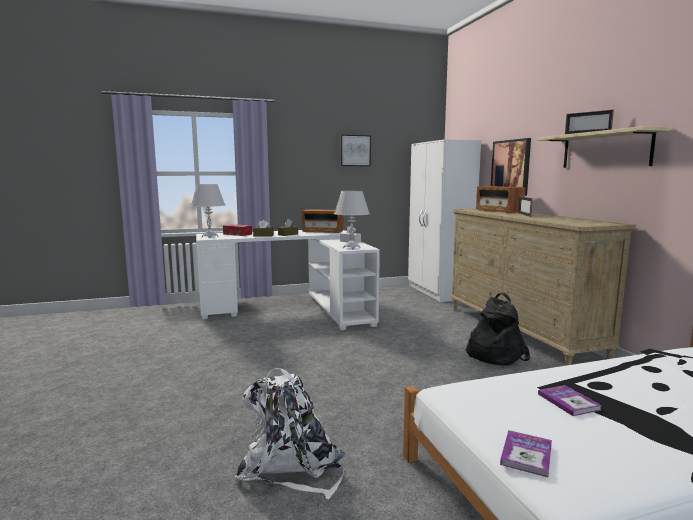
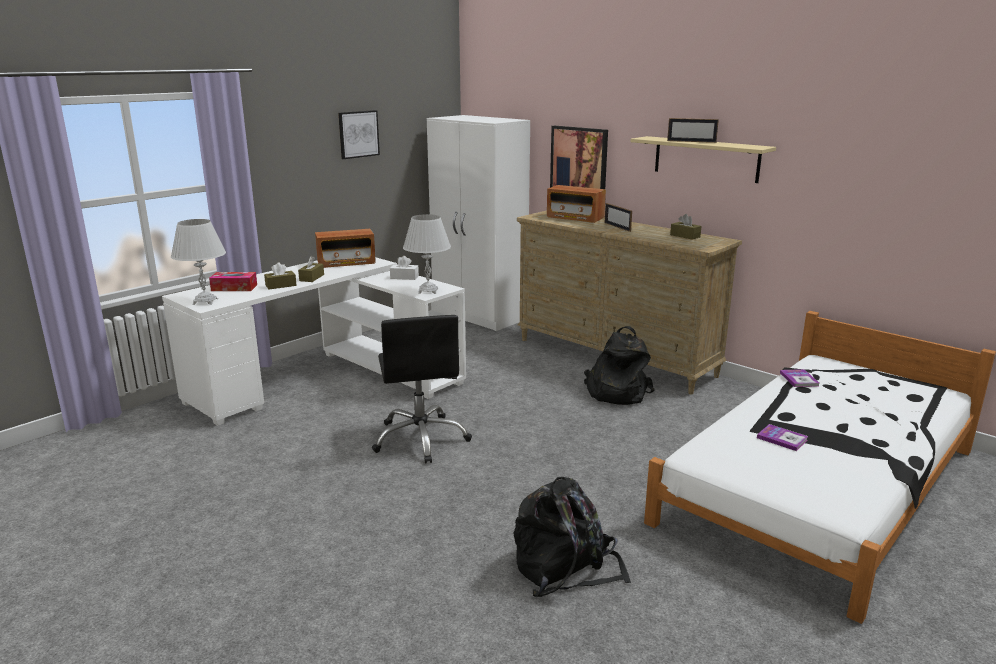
camera: 30 degrees left, 10 degrees up
(291, 467) = (566, 568): white backpack -> black backpack
(304, 351) = (421, 438): none -> black office chair
(526, 454) = (800, 493): book -> book (799, 379)
(578, 220) = (685, 236): none -> brown tissue box

